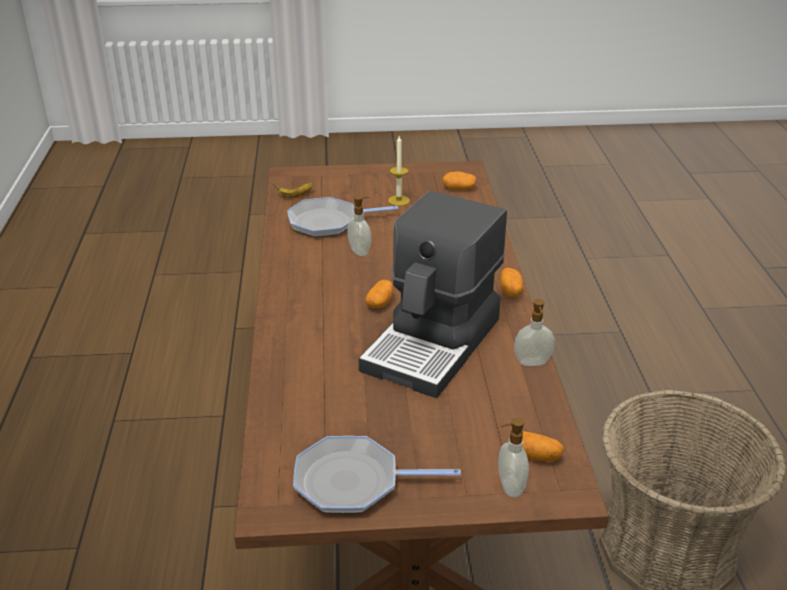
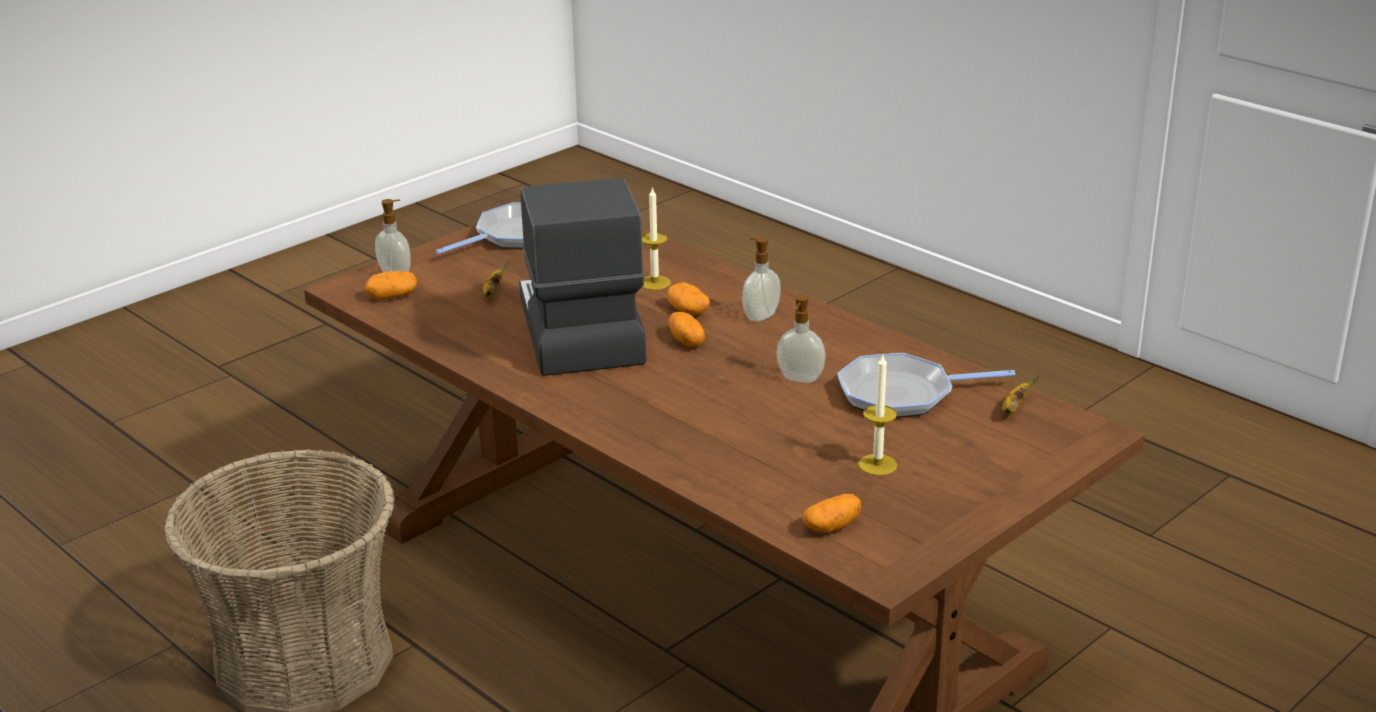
camera: 140 degrees right, 5 degrees down
(327, 361) = (655, 283): none -> candle
(328, 222) = (902, 394): frying pan -> frying pan turned 135 degrees counterclockwise
(451, 415) = (493, 292): none -> banana
(510, 291) = (564, 410): potato -> potato (688, 311)
(532, 363) = (462, 354): soap dispenser -> soap dispenser (760, 316)

